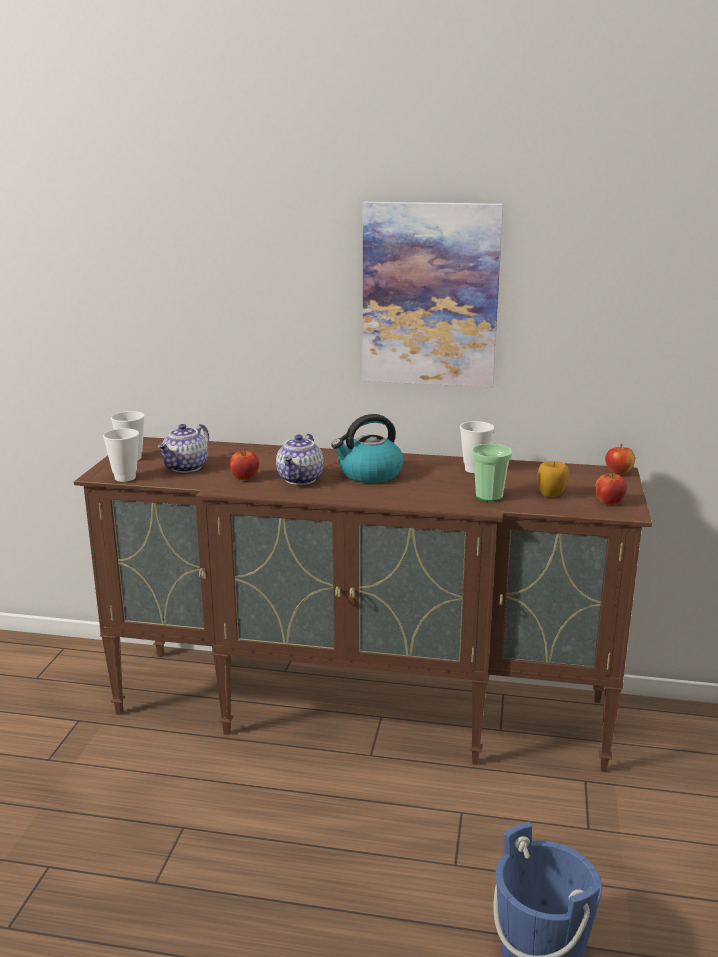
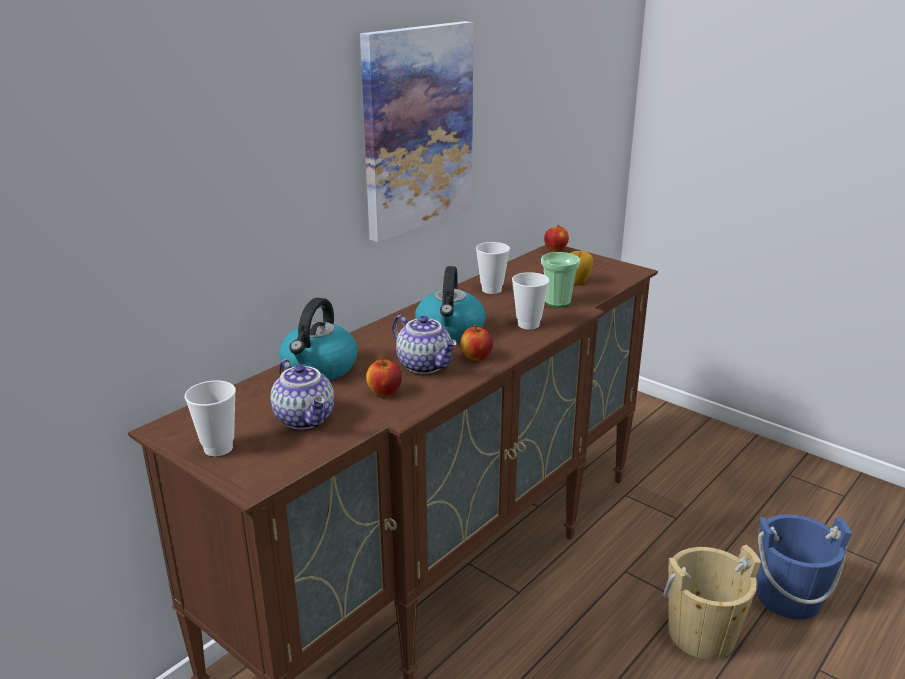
camera: 60 degrees left, 5 degrees up
(125, 478) = (287, 467): cup -> cup (528, 324)
(258, 454) = (319, 368): none -> kettle
(417, 889) = (701, 634): none -> beige bucket
(609, 502) = (610, 270): apple -> apple (476, 357)

